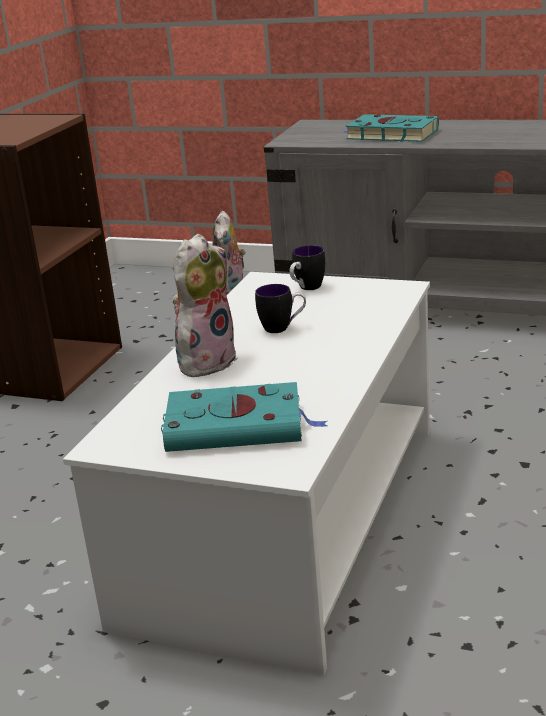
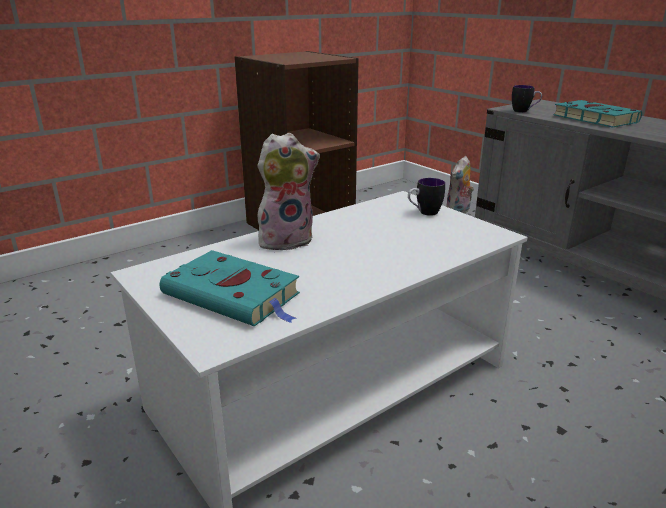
camera: 30 degrees right, 0 degrees up
(283, 328) = (368, 235): mug -> mug (524, 111)

